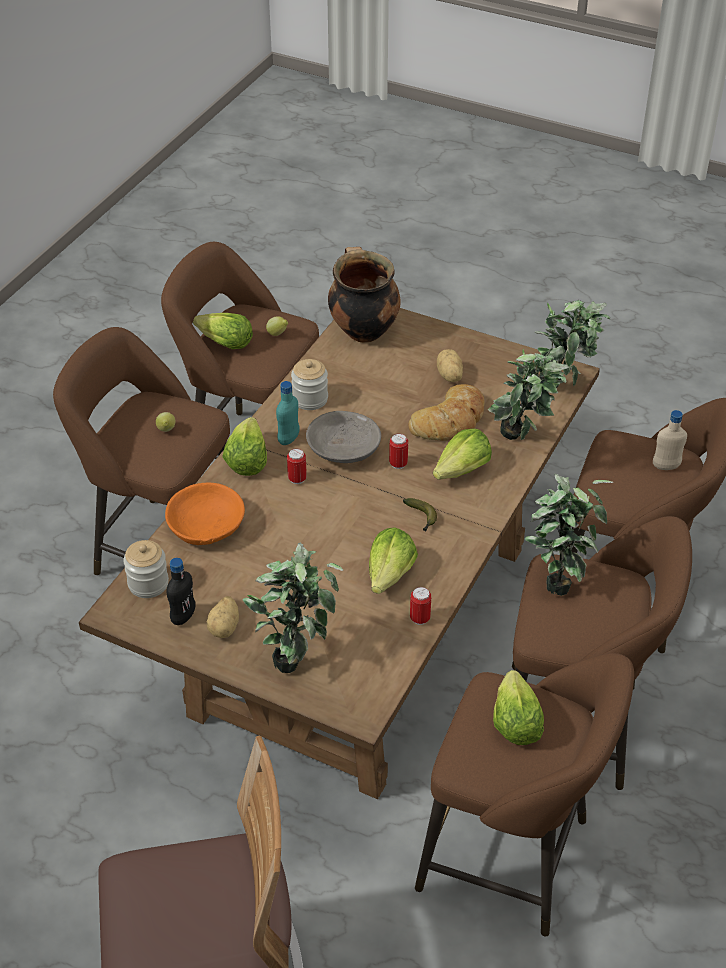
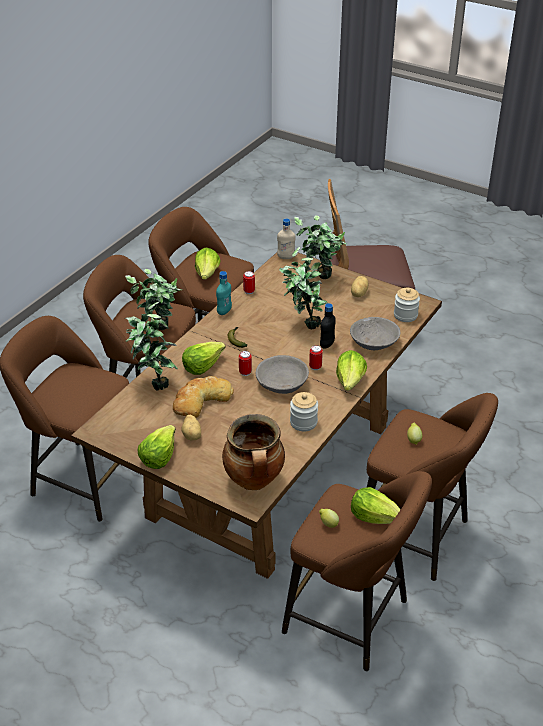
camera: 175 degrees left, 5 degrees down
(183, 616) = (382, 299): black bottle -> black bottle (327, 344)
(206, 526) = (374, 342): orange bowl -> grey bowl
(288, 439) = (320, 394): turquoise bottle -> turquoise bottle (224, 311)
(390, 574) = (262, 312): lettuce -> lettuce (158, 456)
(562, 388) = (108, 419): potted plant -> potted plant (303, 324)
(666, 466) = (54, 391): beige bottle -> beige bottle (286, 257)

